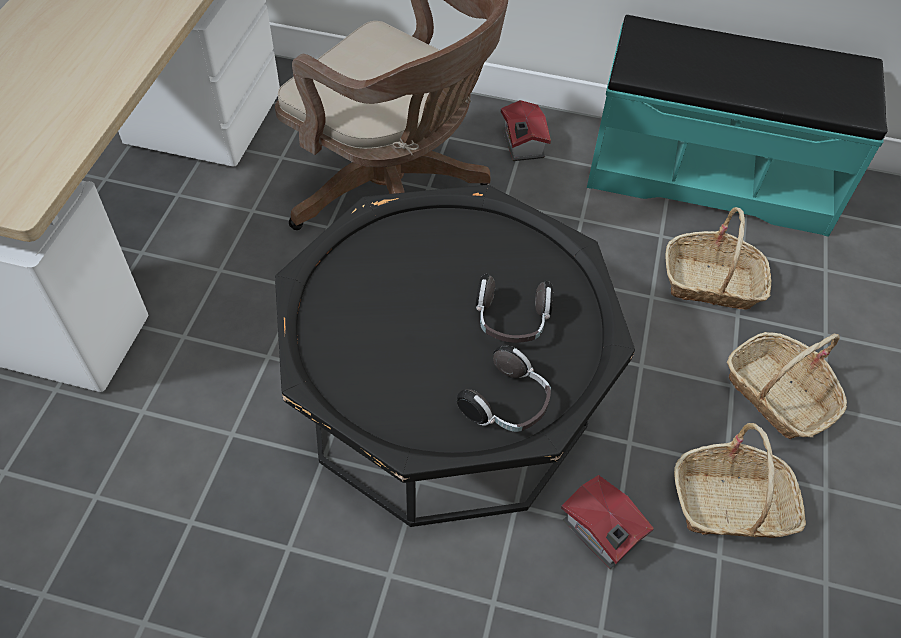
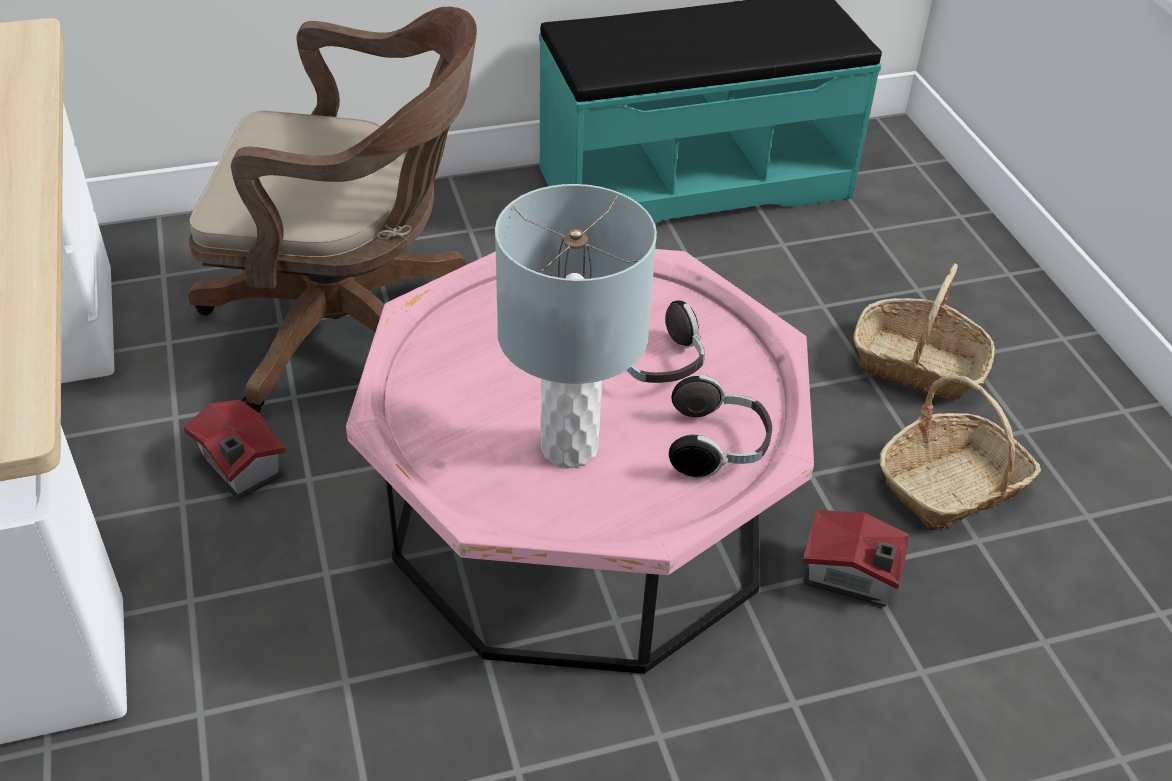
camera: 30 degrees left, 10 degrees down
(406, 357) = (569, 448): none -> grey table lamp
(446, 397) = (581, 518): black coffee table -> pink coffee table
(521, 145) = (467, 223): toy house -> toy house (239, 469)
(712, 283) = (775, 285): basket -> none

